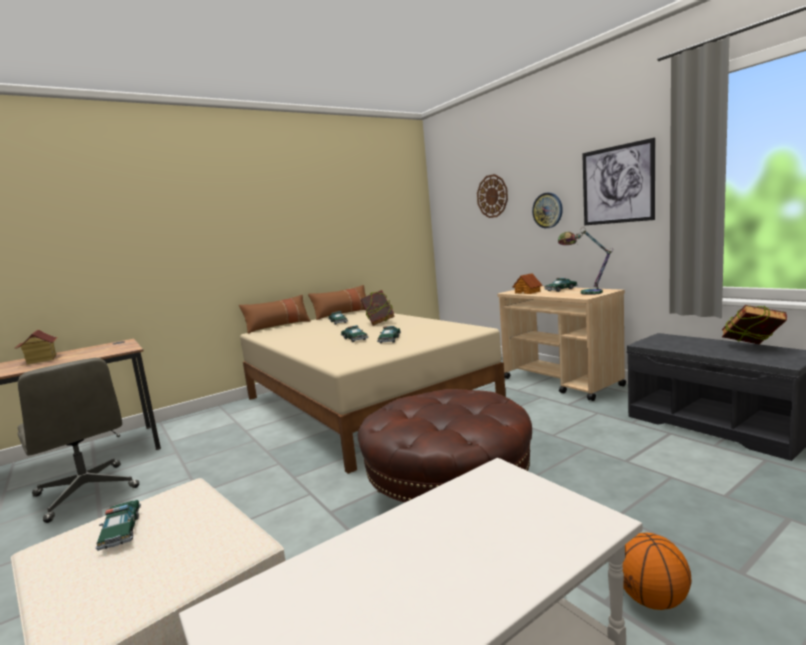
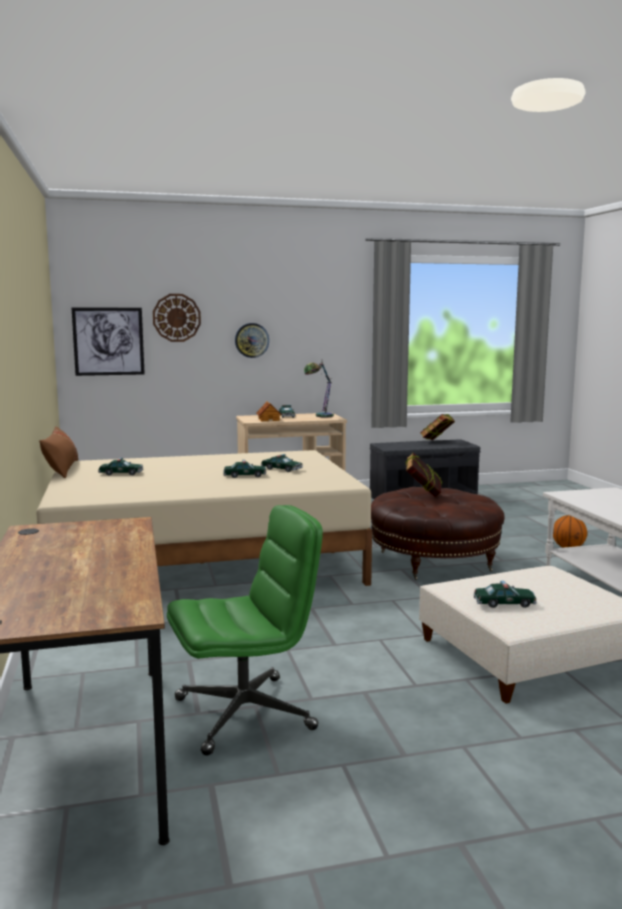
camera: 70 degrees left, 0 degrees up
(41, 360) = (57, 564): toy house -> none
(87, 492) = (246, 713): grey office chair -> green office chair
(278, 326) = (46, 491): brown pillow -> none
(379, 323) = (182, 465): book -> book (423, 494)
(617, 184) = (322, 325): picture -> picture (108, 341)

